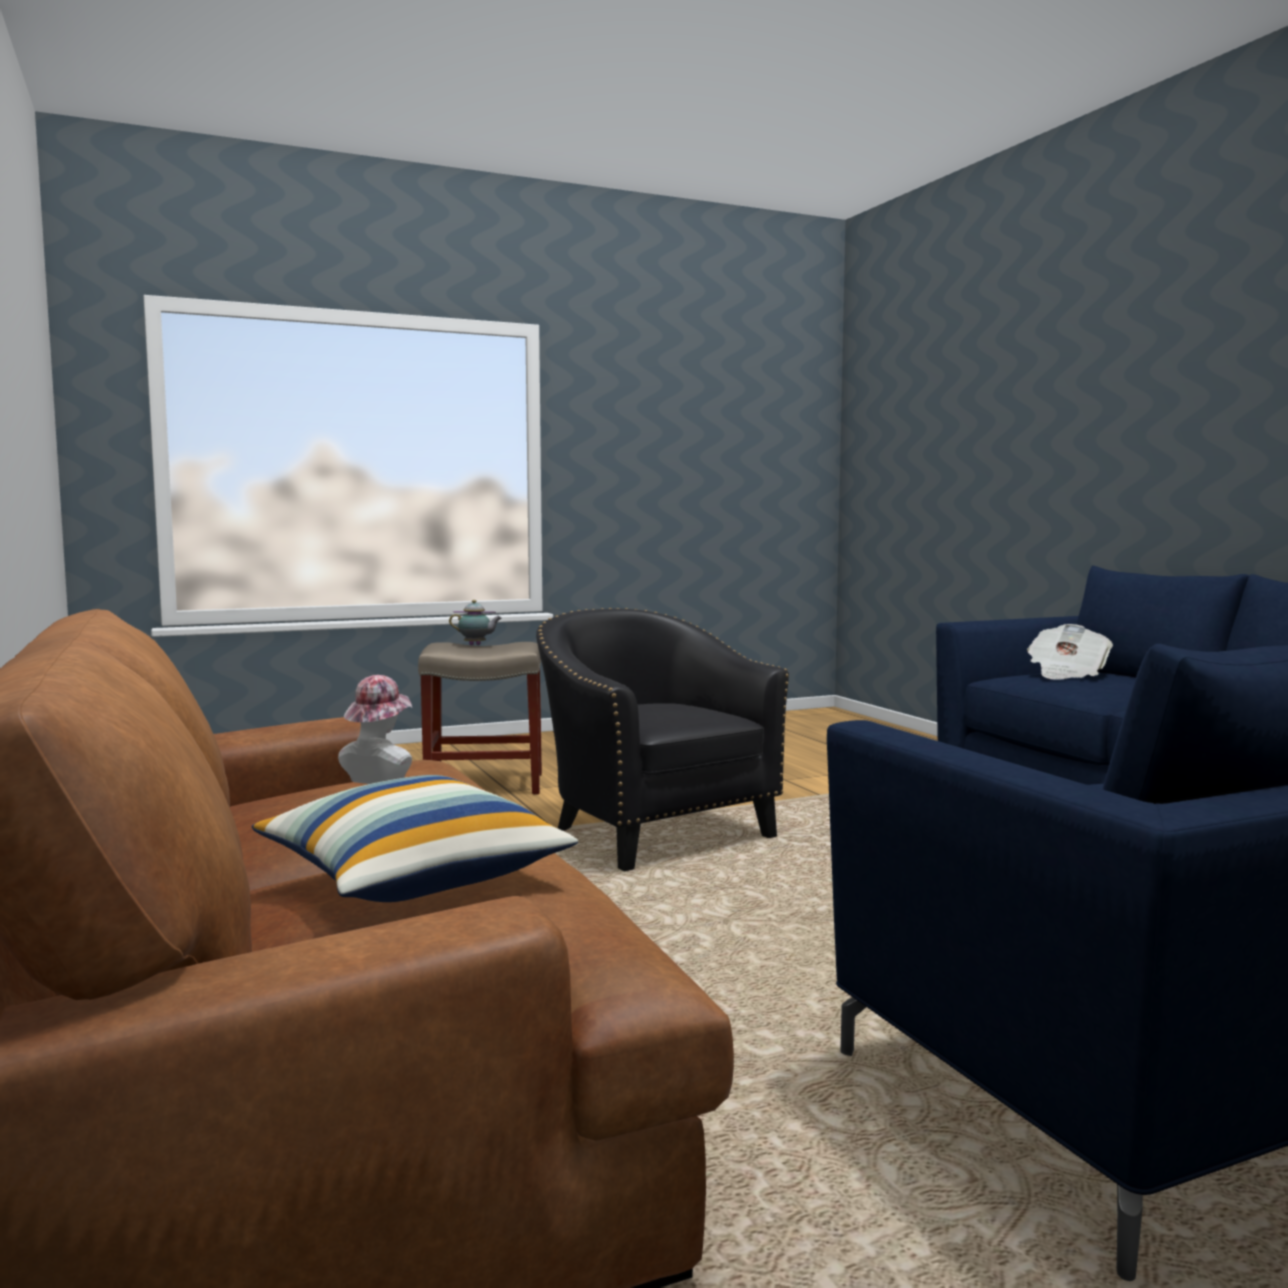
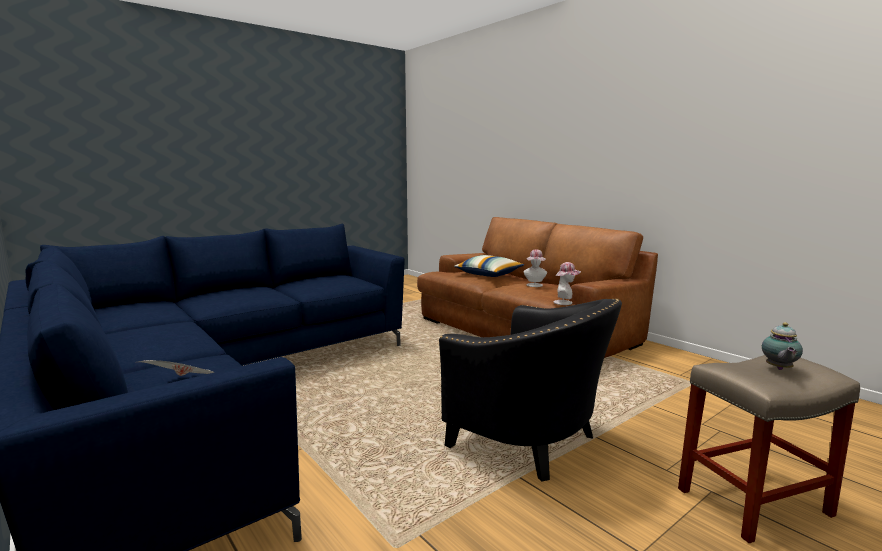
camera: 165 degrees right, 5 degrees up
(419, 758) = (565, 302): none -> hat
(476, 645) = (778, 369): teapot -> teapot turned 60 degrees counterclockwise

